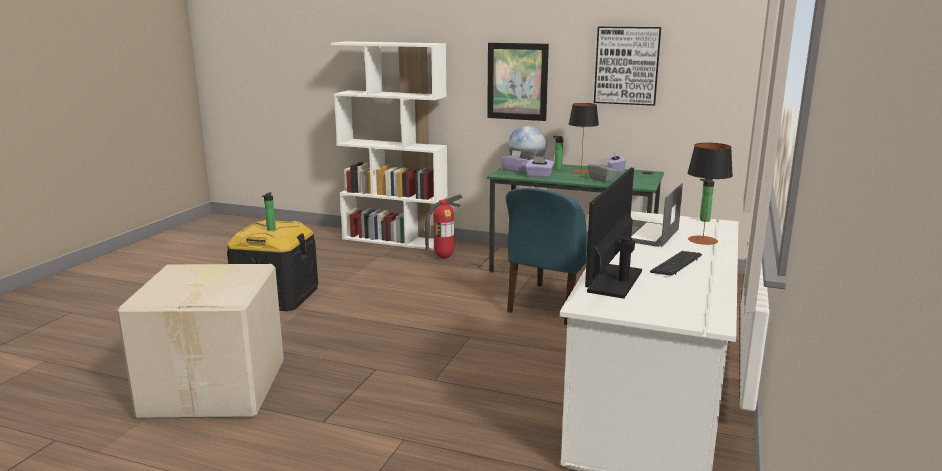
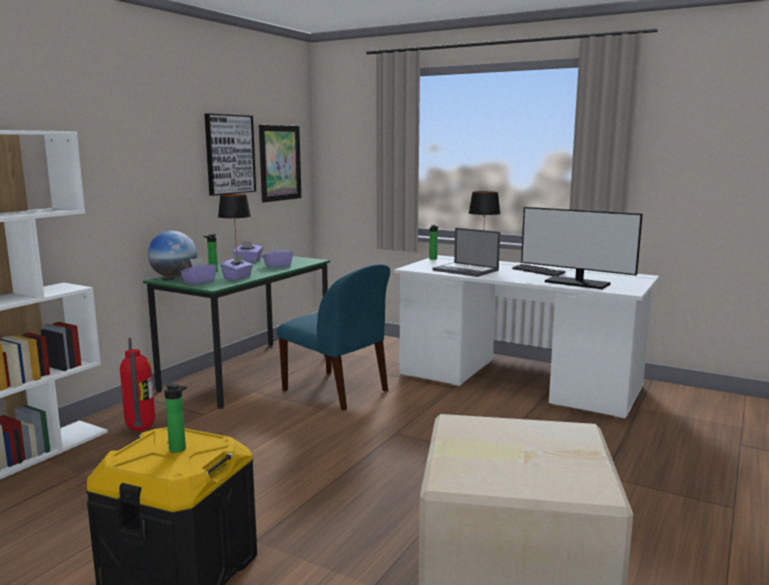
camera: 80 degrees left, 5 degrees down
(517, 81) = (135, 180): picture -> picture (280, 163)
(602, 179) = (277, 266): grey tissue box -> purple tissue box

